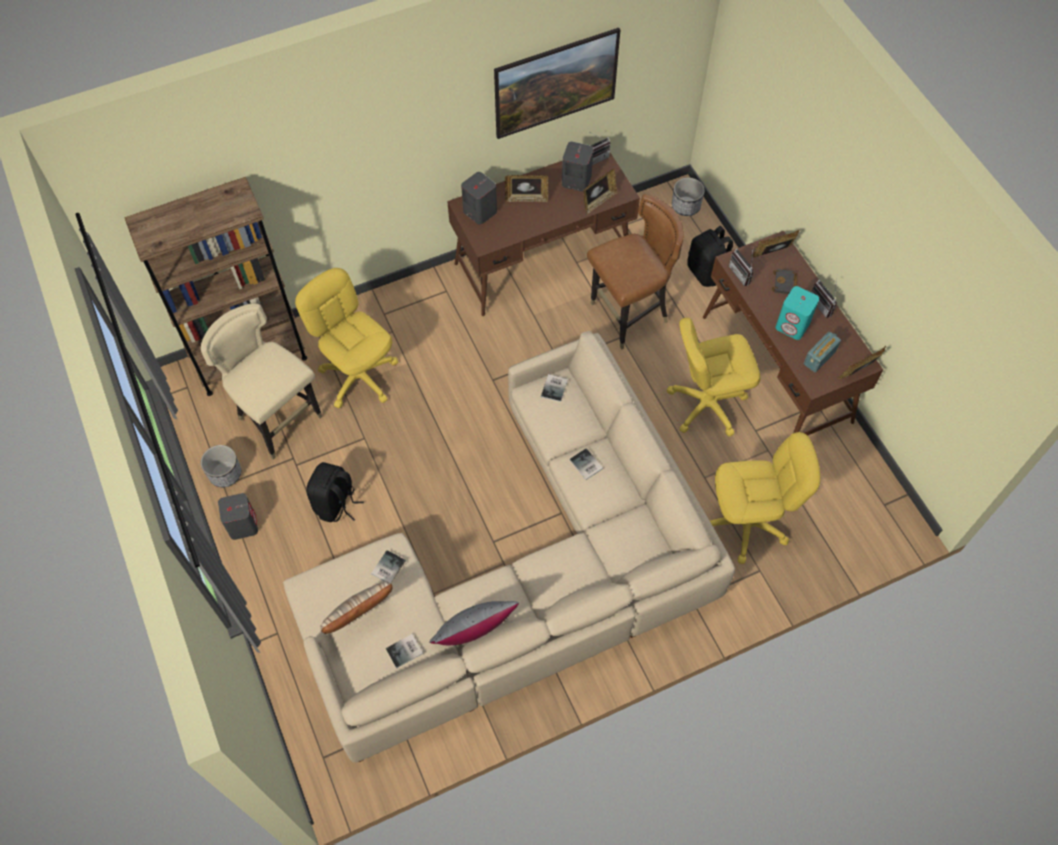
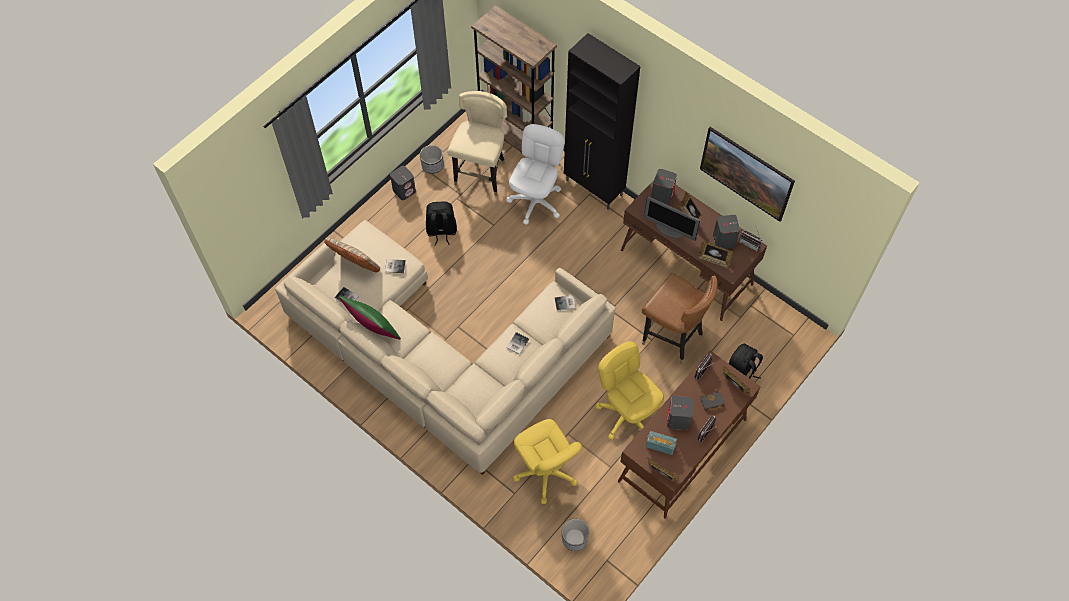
camera: 65 degrees right, 0 degrees up
(359, 376) = (536, 202): yellow office chair -> white office chair
(379, 305) = (594, 188): none -> black cabinet
(474, 635) = (373, 329): grey pillow -> green pillow
(533, 226) = (669, 230): none -> monitor
(686, 206) = (792, 338): planter -> planter (575, 539)
(793, 325) = (678, 420): turquoise speaker -> grey speaker

